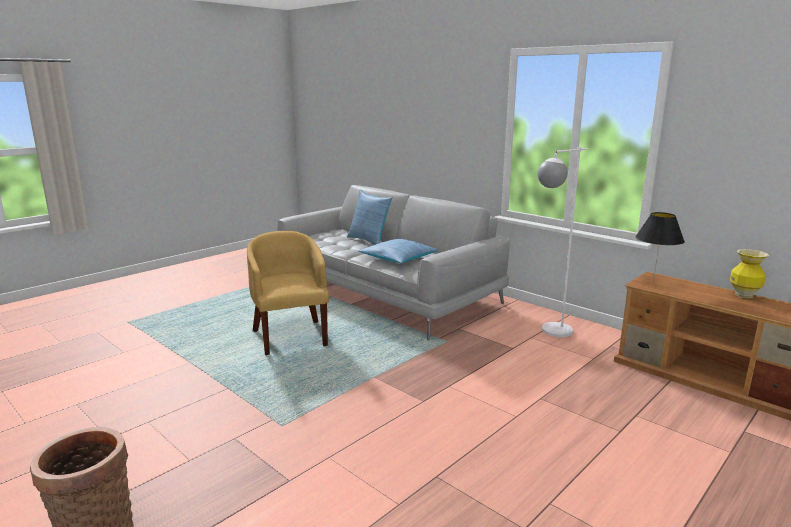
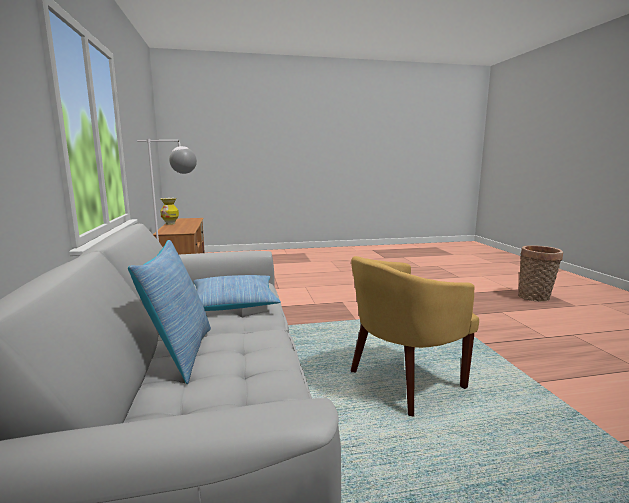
camera: 145 degrees left, 5 degrees down
(290, 336) = (404, 381): yellow armchair -> yellow armchair turned 45 degrees clockwise
(653, 283) = (180, 231): black table lamp -> none

